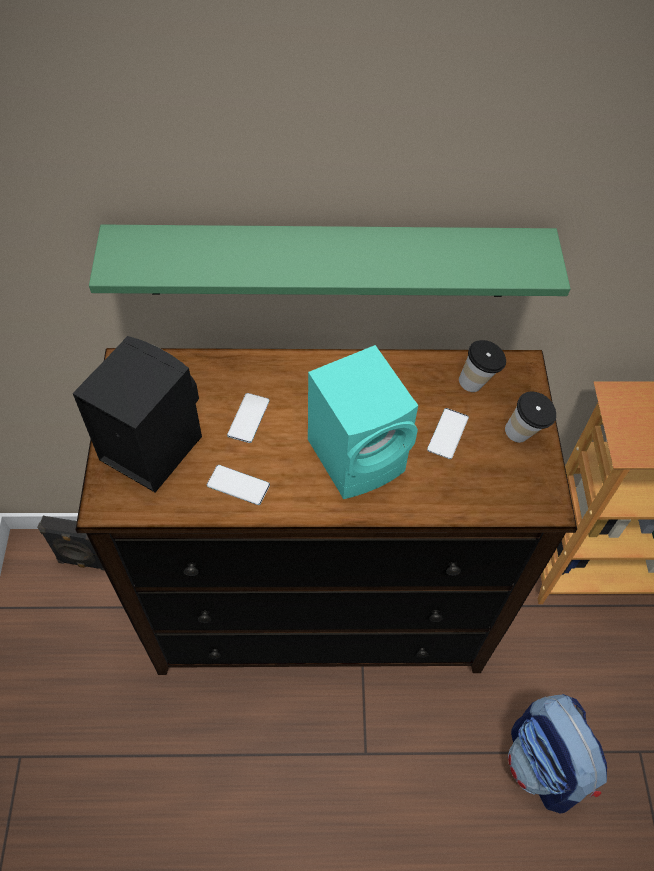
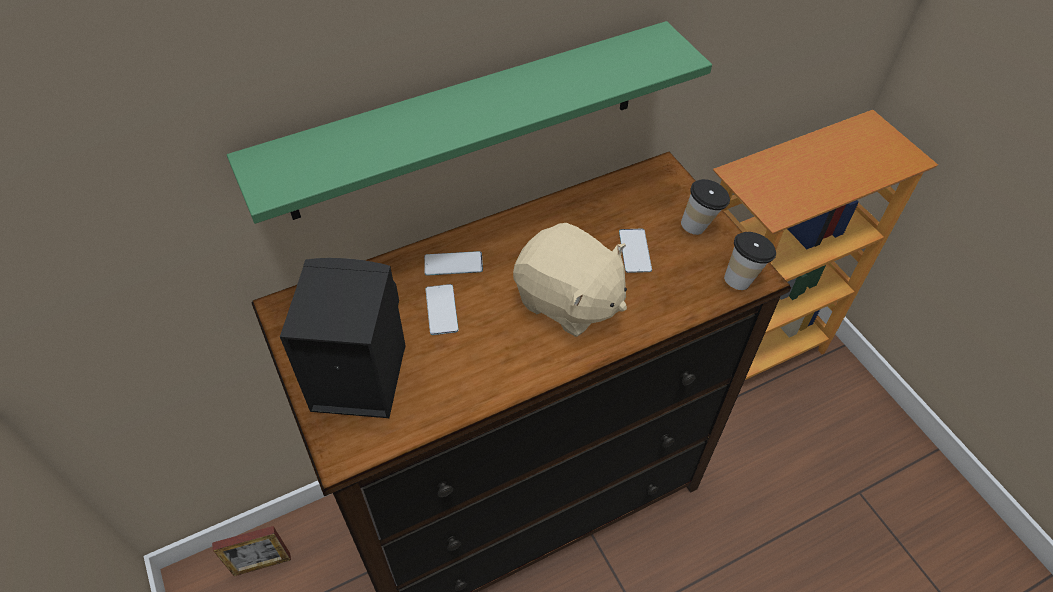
camera: 25 degrees left, 5 degrees down
(85, 561) = (262, 564): black speaker -> picture frame
(238, 485) = (469, 375): phone -> phone (453, 264)
(359, 455) = (568, 301): turquoise speaker -> beige plush toy
(477, 383) = (633, 198): cup -> cup (742, 278)
(545, 765) = (793, 543): backpack -> none

